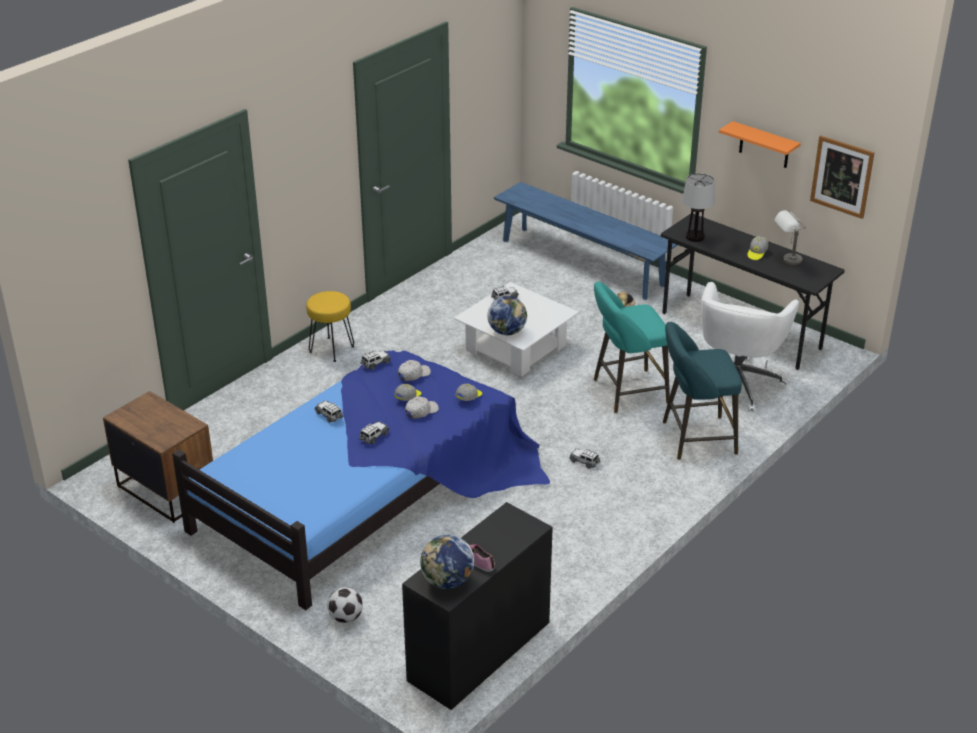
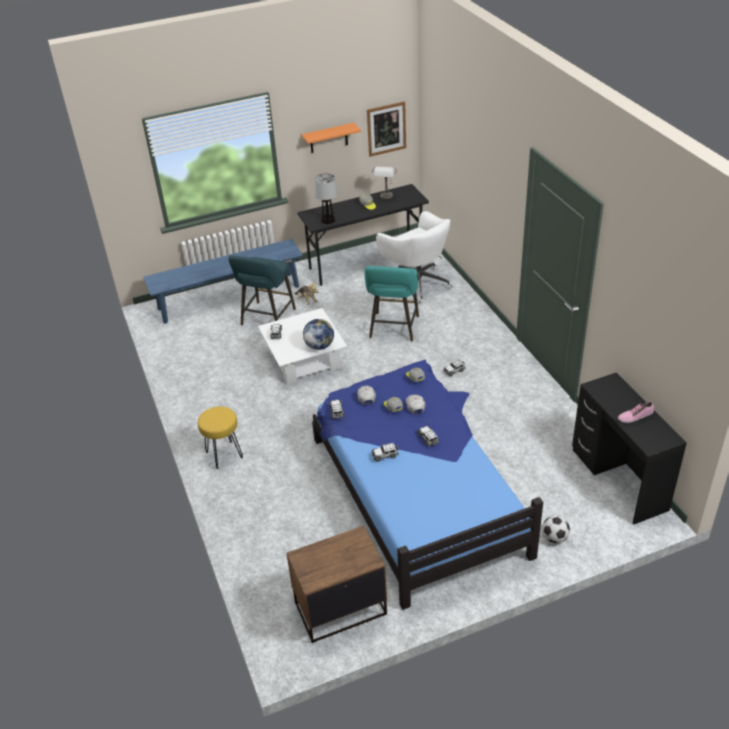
camera: 60 degrees left, 5 degrees up
(447, 581) = (655, 434): globe -> none
(694, 438) = (461, 319): turquoise stool -> turquoise stool (267, 319)

